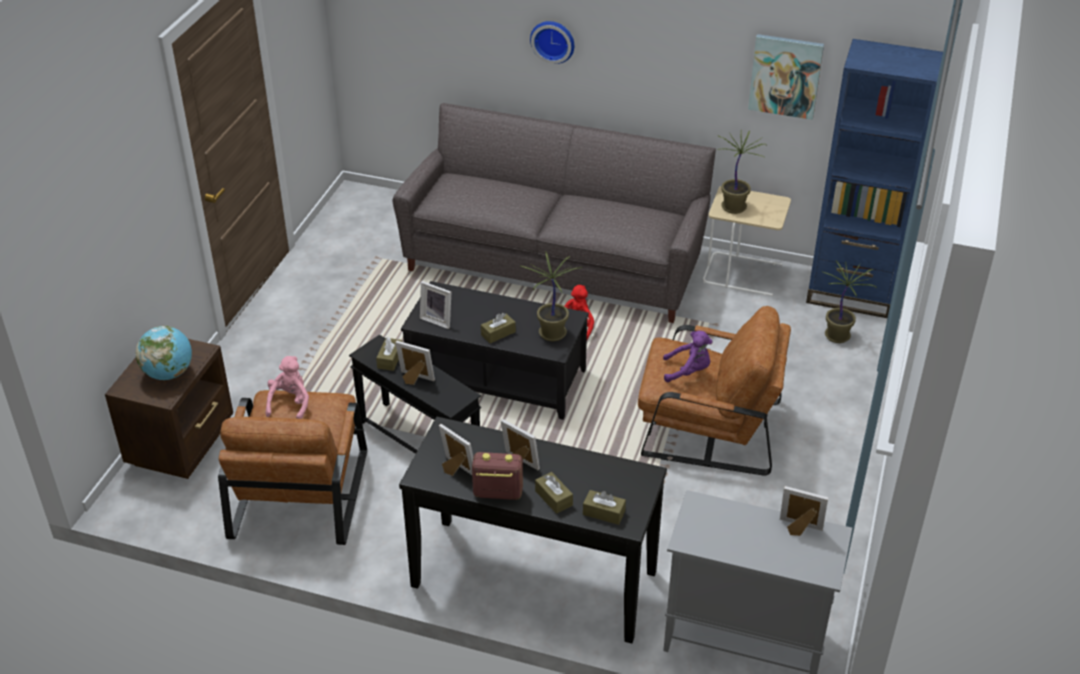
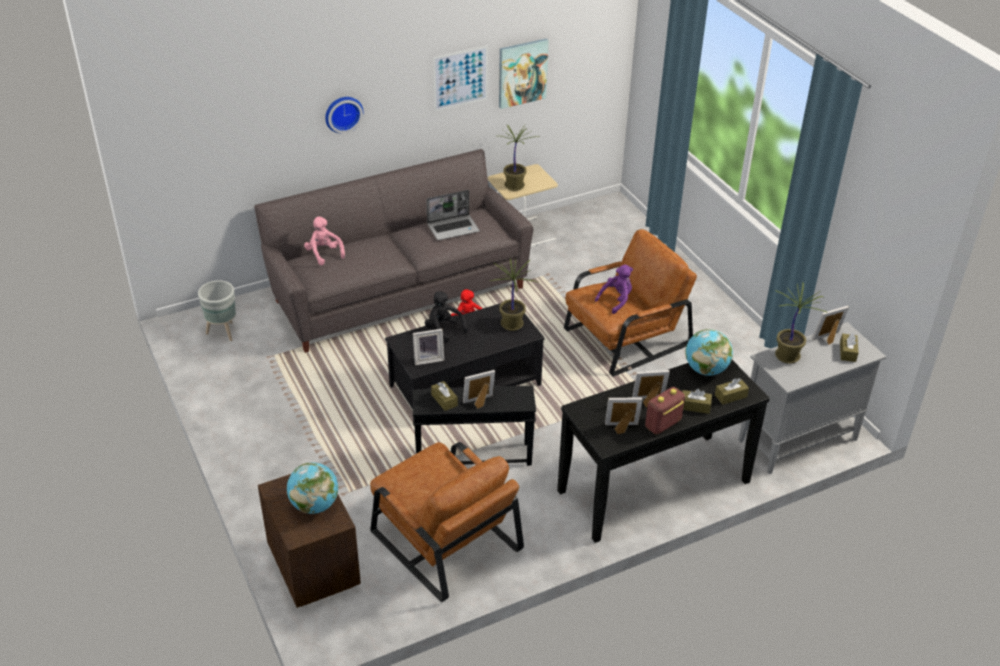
camera: 45 degrees left, 0 degrees up
(290, 403) = (409, 473): pink plush toy -> pink plush toy (324, 253)
(371, 218) = (222, 332): none -> grey planter
(487, 302) = (444, 329): none -> black plush toy
(498, 333) = (479, 344): brown tissue box -> brown tissue box (847, 352)
(614, 216) = (453, 228): none -> laptop
(618, 473) = (706, 370): none -> globe
(701, 52) = (460, 78): none -> picture
(838, 336) = (620, 243): potted plant -> potted plant (788, 356)
(851, 294) = (595, 214): blue bookcase -> none

